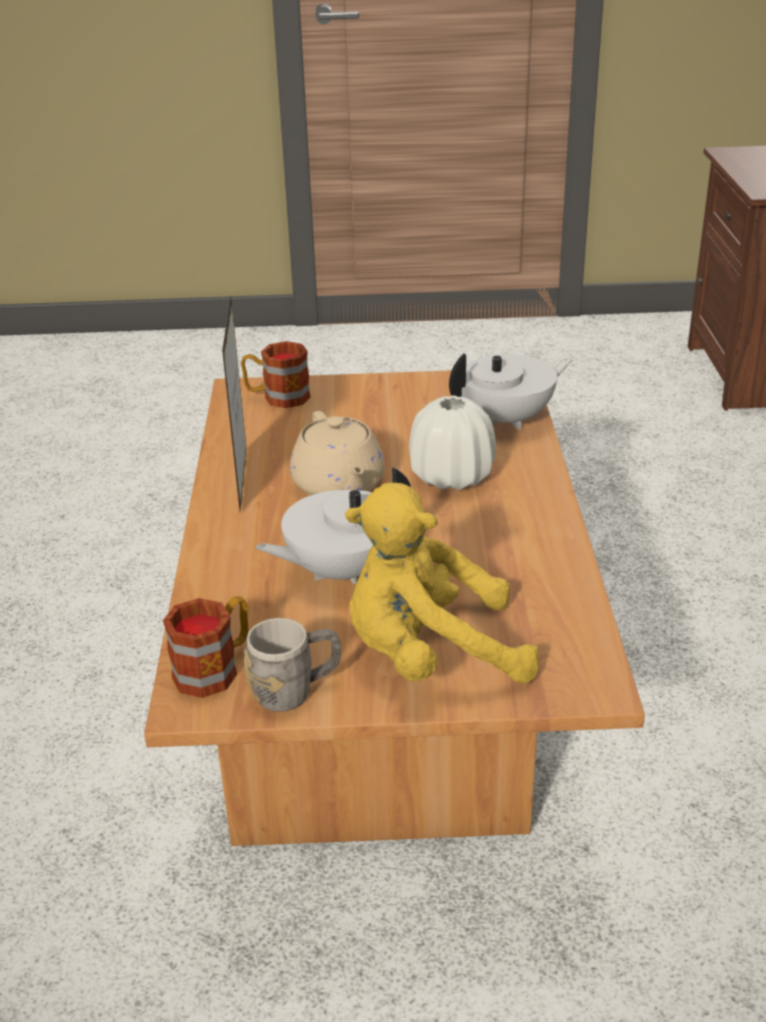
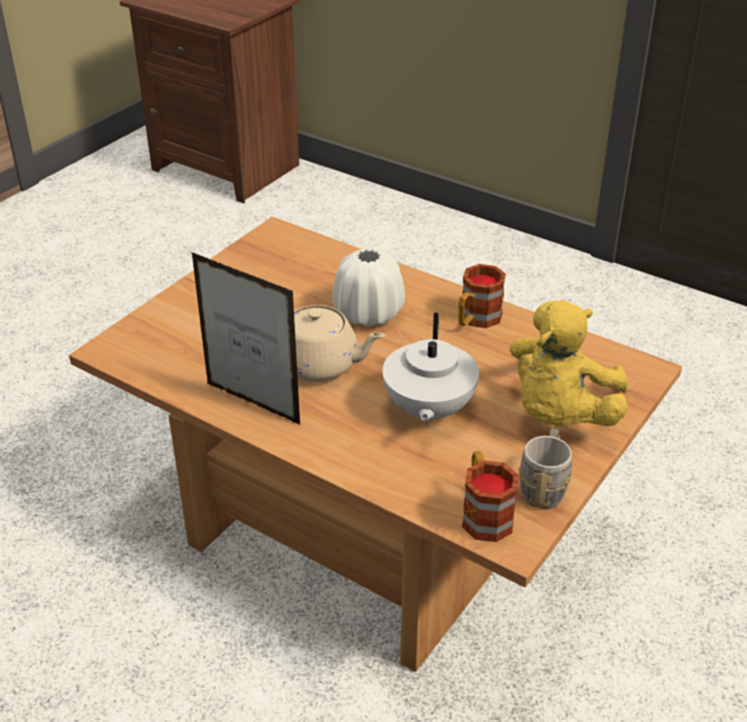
camera: 55 degrees left, 5 degrees up
(277, 397) = (150, 337): mug -> mug (476, 320)
(509, 419) = (326, 258): white teapot -> none

